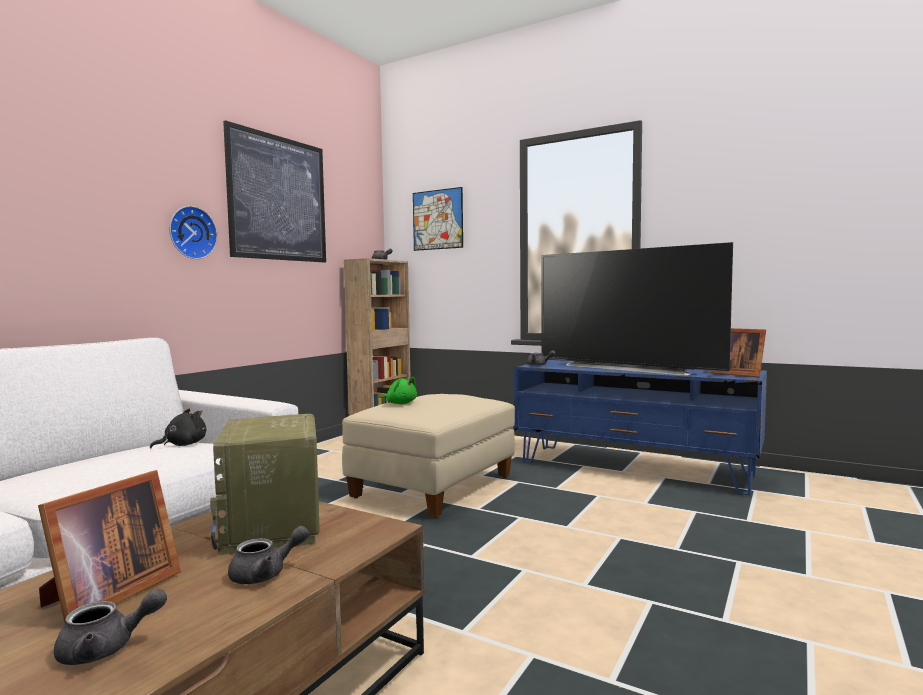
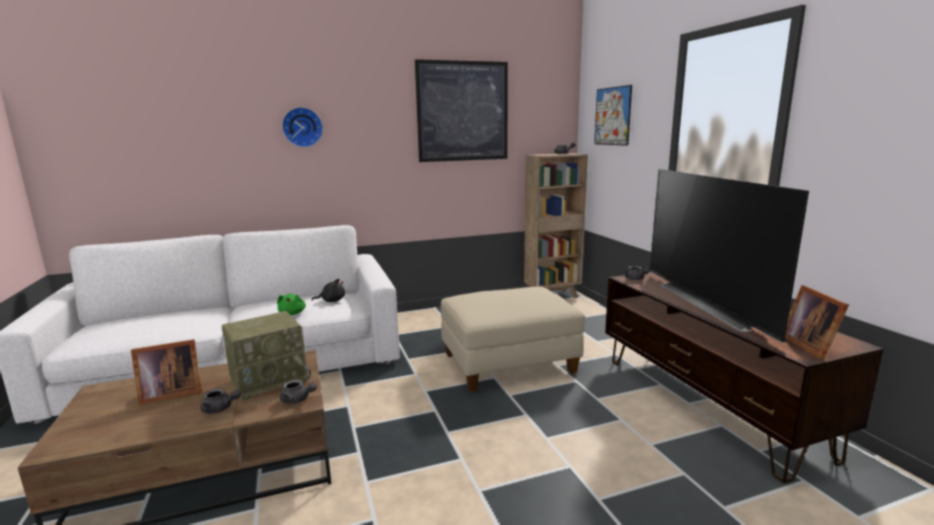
camera: 40 degrees right, 10 degrees up
(107, 649) = (129, 422): grey teapot -> grey teapot (298, 400)
(191, 233) = (388, 148): wall clock -> wall clock (302, 127)
(274, 528) = (270, 380): radio -> radio turned 150 degrees counterclockwise
(400, 403) = (486, 295): green plush toy -> green plush toy (292, 313)
(634, 468) = (706, 404): blue tv stand -> brown tv stand

